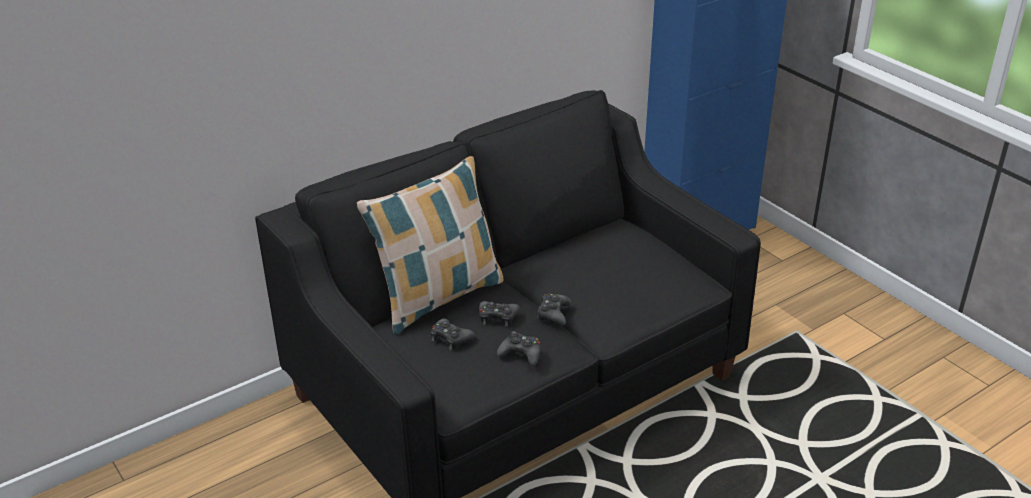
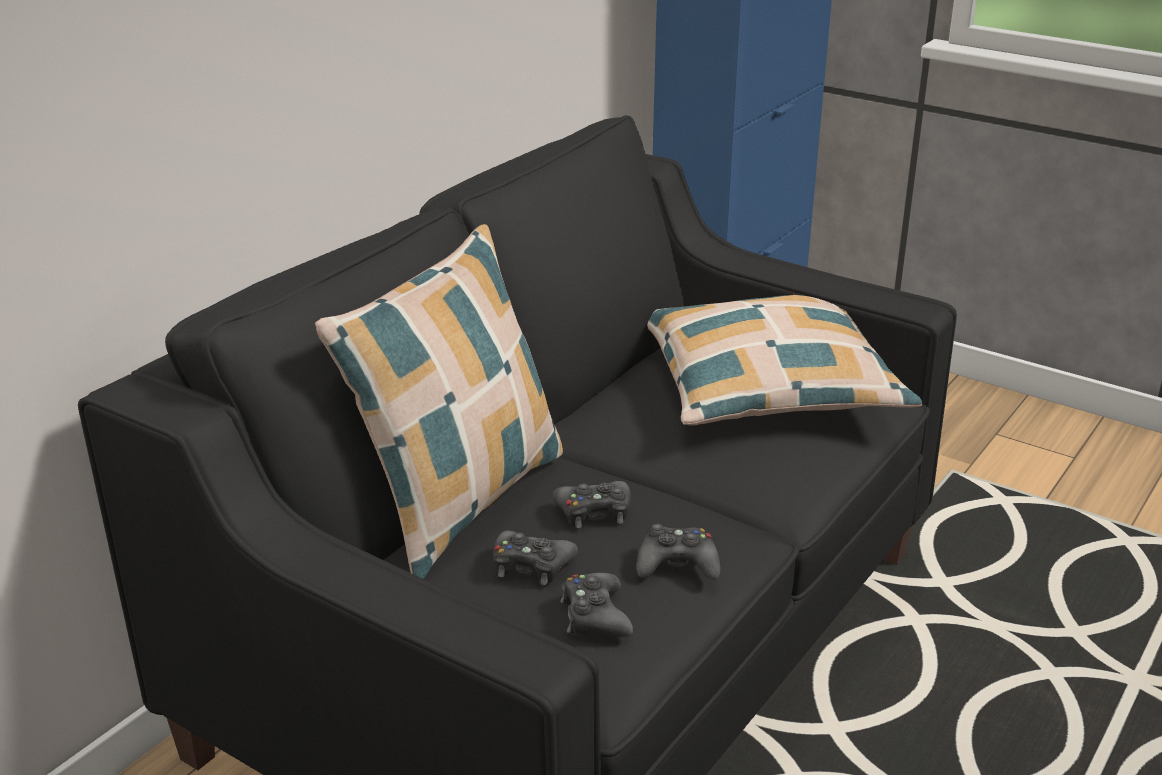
camera: 20 degrees left, 5 degrees down
(553, 314) = (685, 487): black game controller -> black game controller (595, 616)
(638, 263) = (769, 385): none -> pillow

